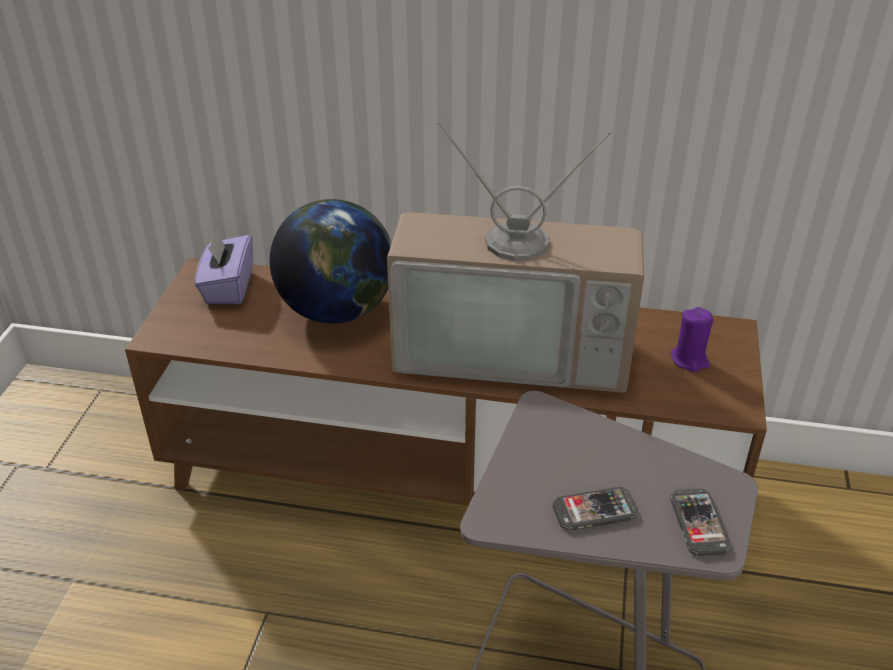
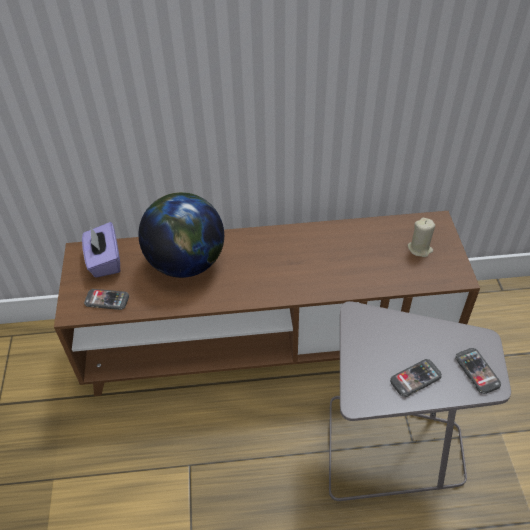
camera: 15 degrees left, 10 degrees up
(208, 332) = (107, 300): none -> phone
(514, 348) = (311, 265): television -> none
(690, 360) = (420, 249): purple candle -> beige candle

